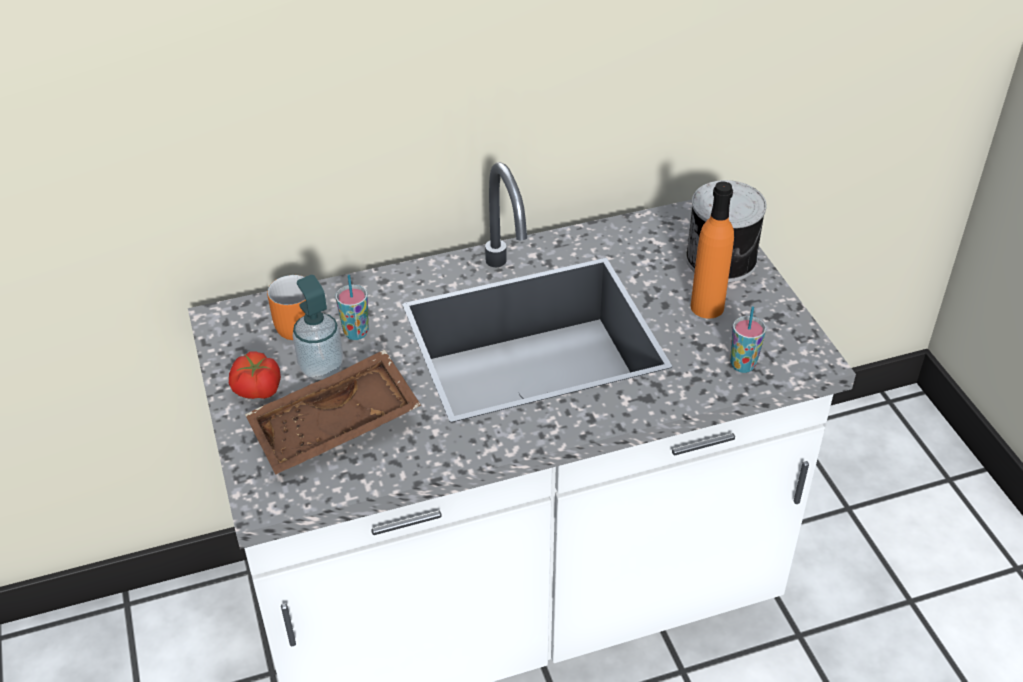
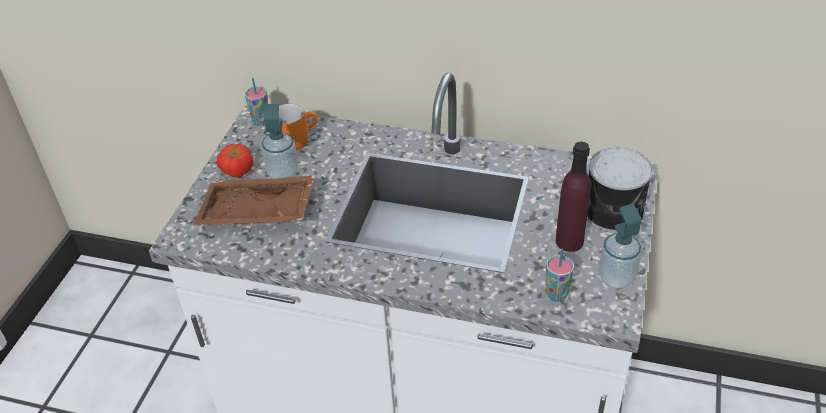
camera: 35 degrees right, 0 degrees up
(356, 333) = (322, 160): cup -> cup (261, 121)
(707, 307) = (569, 241): orange bottle -> purple bottle
(782, 323) = (616, 278): none -> soap dispenser

